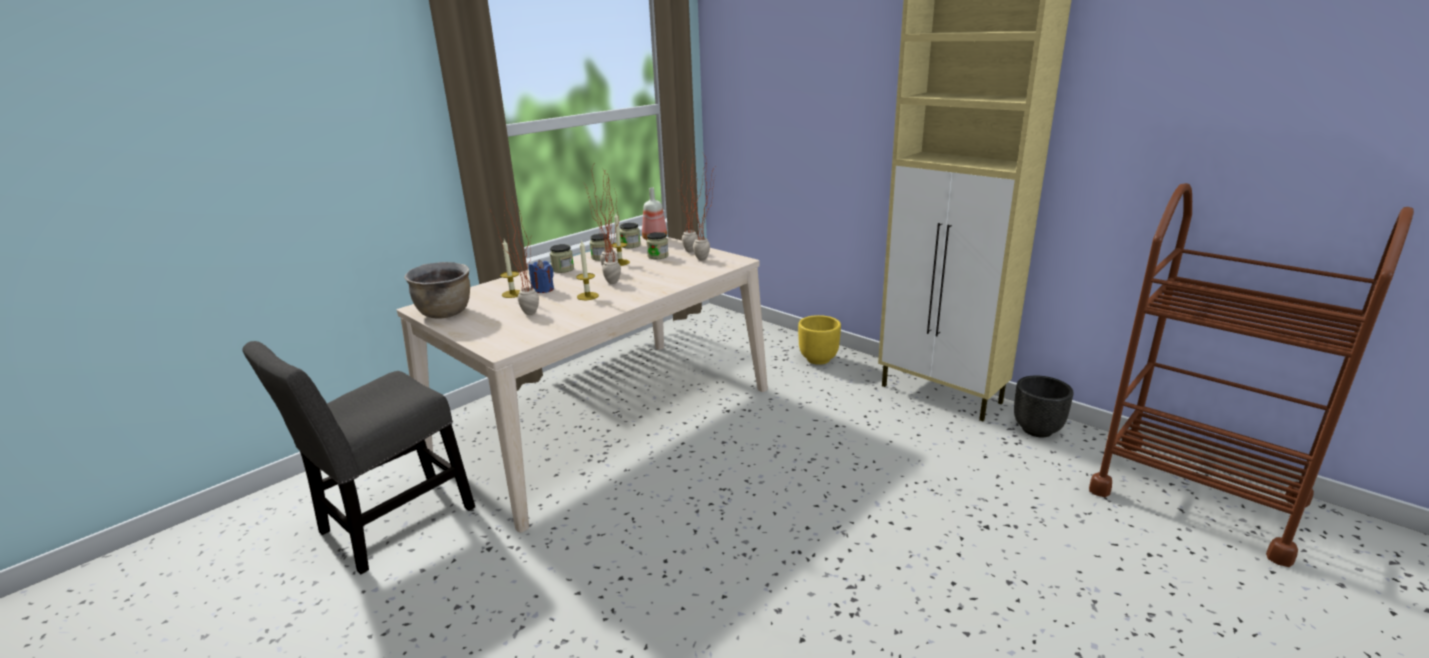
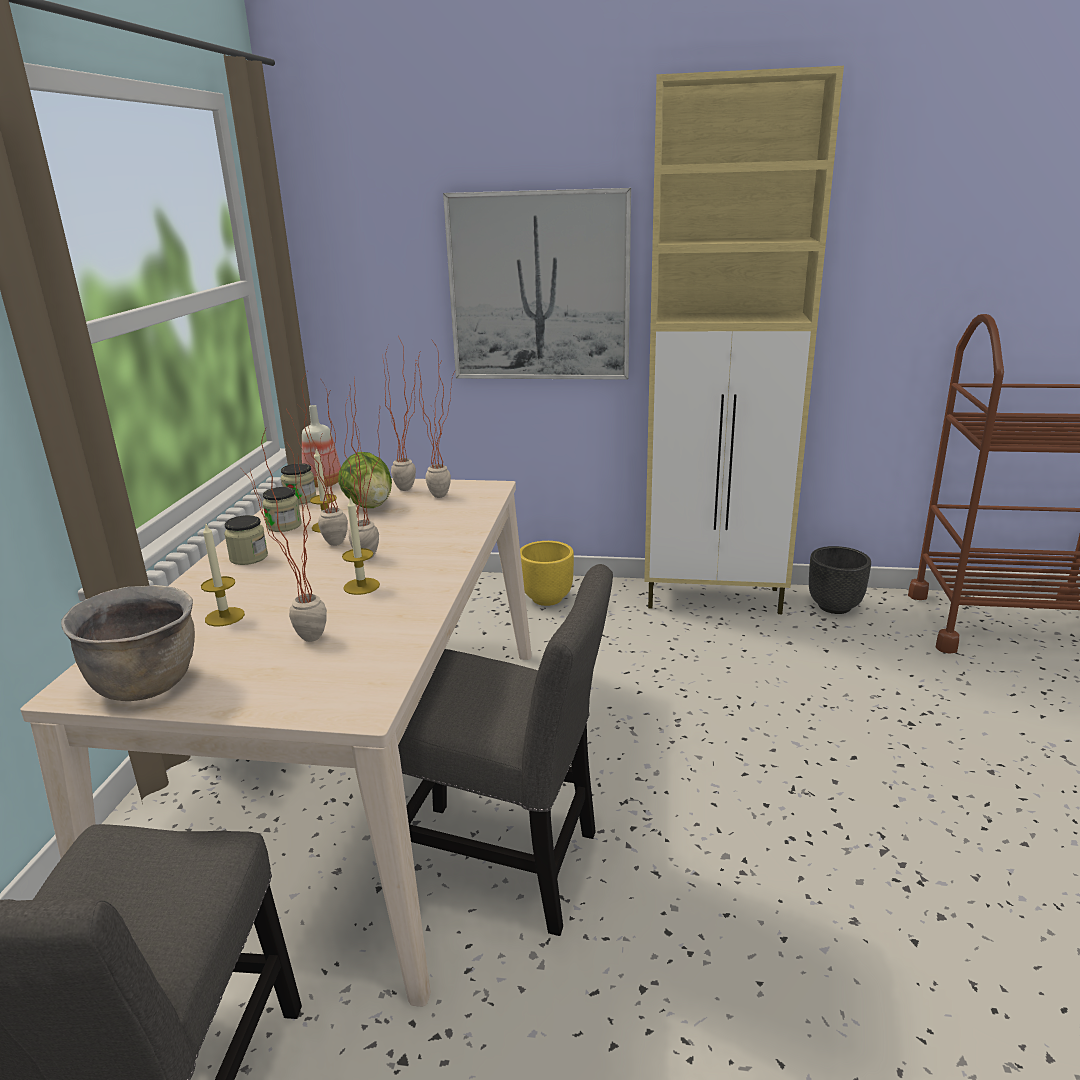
camera: 35 degrees left, 0 degrees up
(543, 289) = (268, 596): blue candle -> none
(624, 491) = (506, 865): none -> grey chair
(658, 256) = (369, 505): jar -> lettuce
(847, 123) = (539, 287): none -> picture

